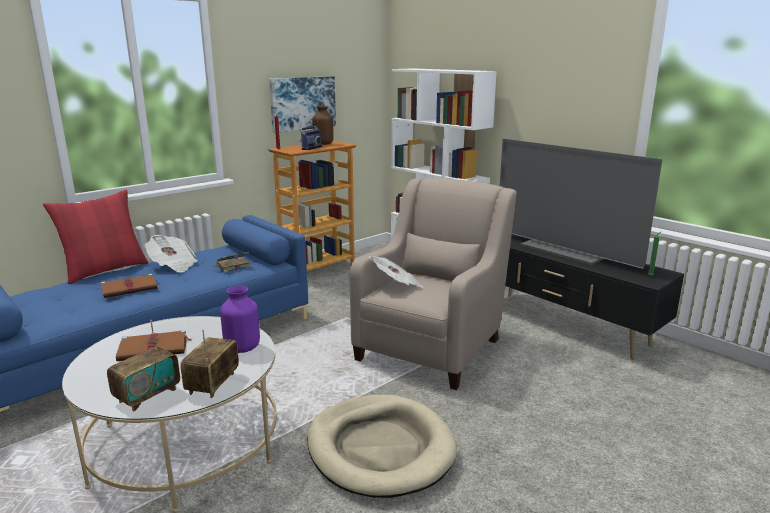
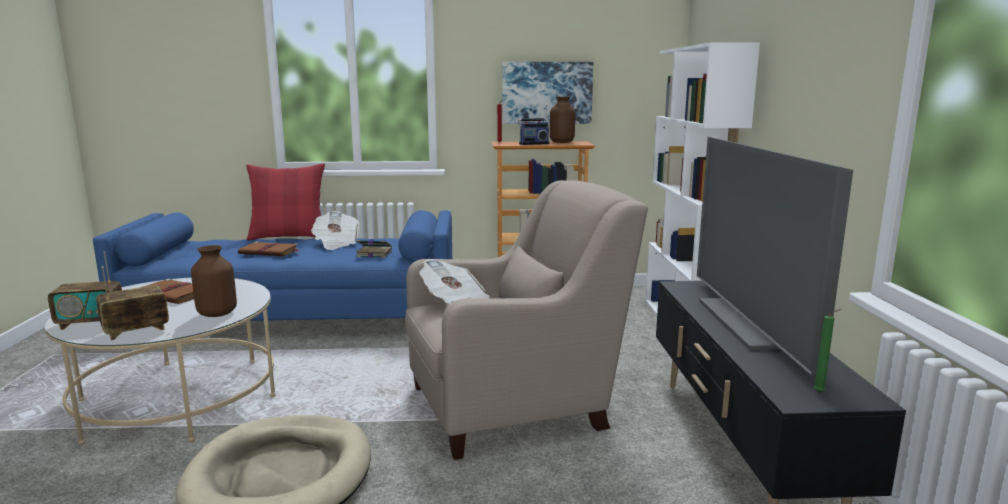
camera: 40 degrees right, 5 degrees down
(242, 347) = (218, 313): purple vase -> brown vase

